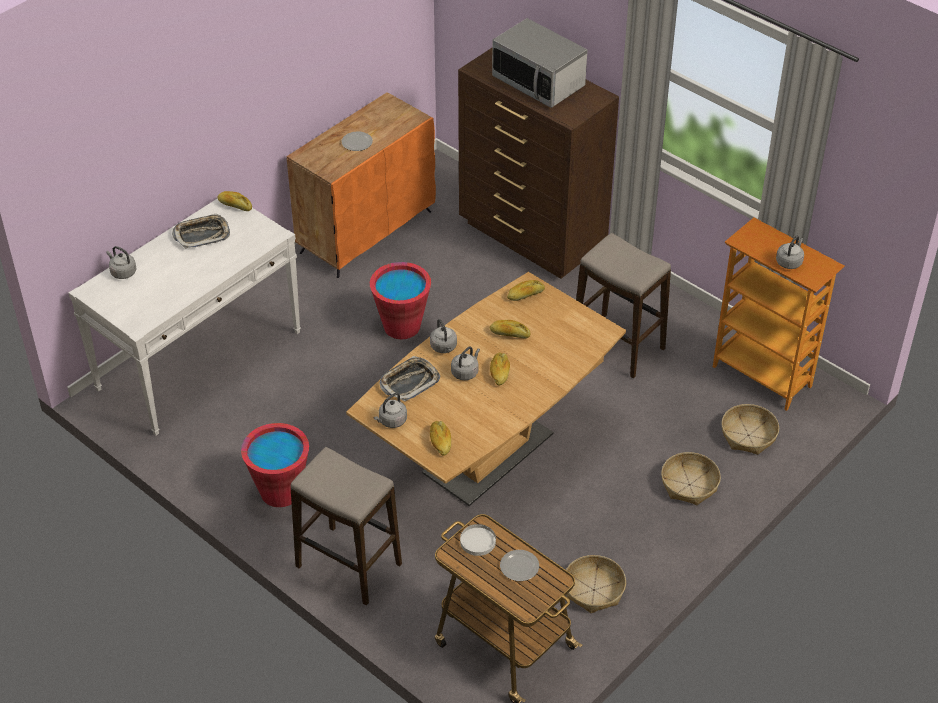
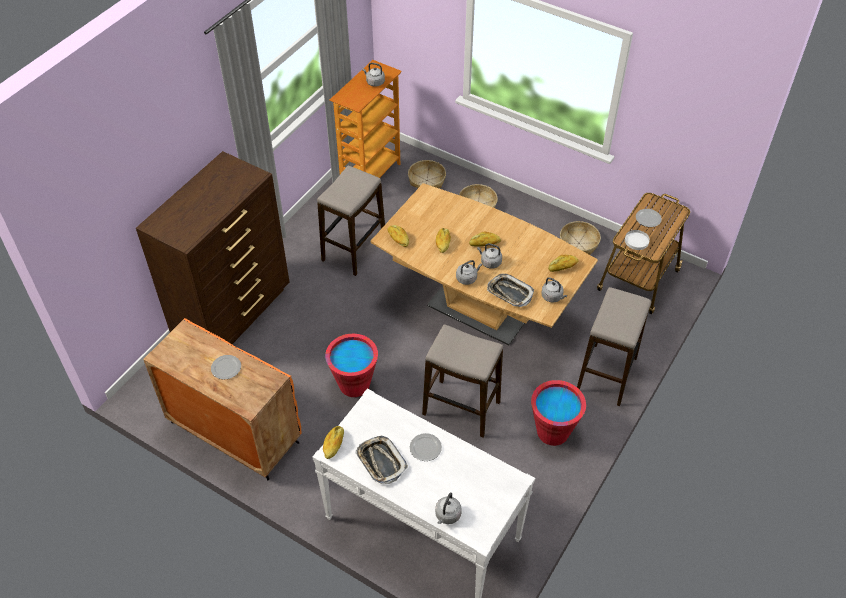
camera: 100 degrees left, 5 degrees up
(204, 267) = (426, 448): none -> plate
(340, 413) = (461, 409): none -> stool
(539, 82) = (205, 199): microwave -> none

